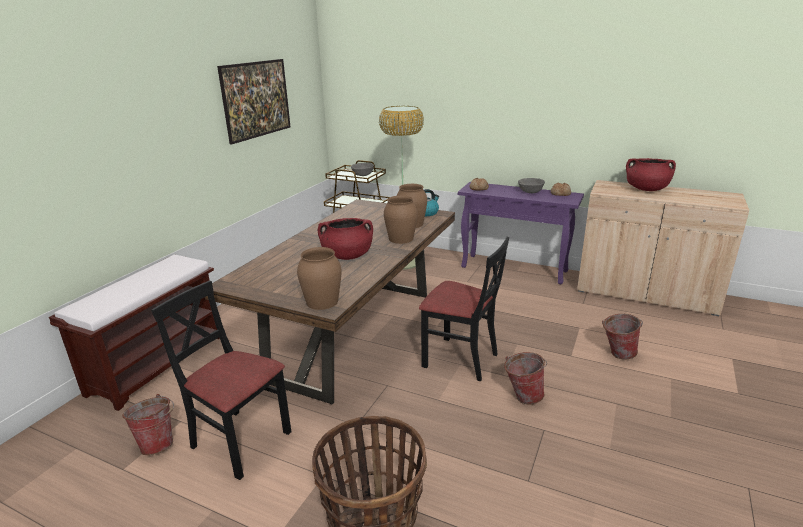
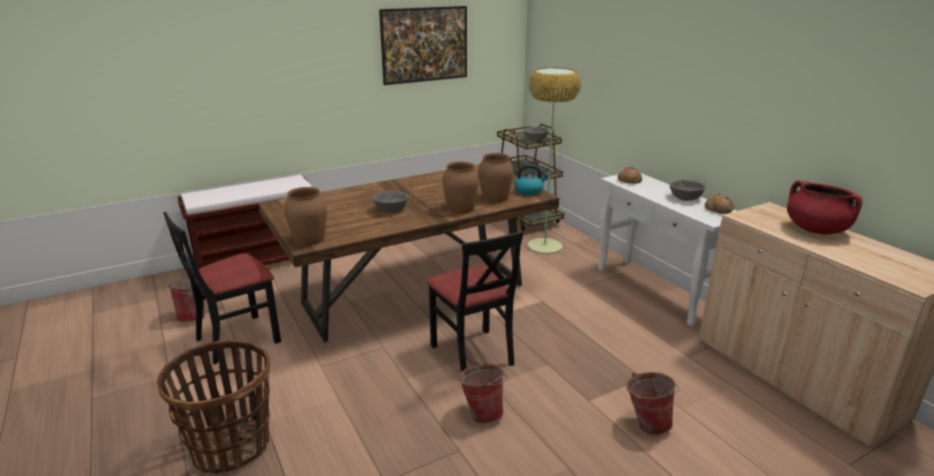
camera: 35 degrees right, 0 degrees up
(240, 441) = (238, 339): black chair -> black chair turned 105 degrees counterclockwise
(347, 256) = (391, 210): red cooking pot -> grey bowl
(515, 269) = (657, 291): purple console table -> white console table

